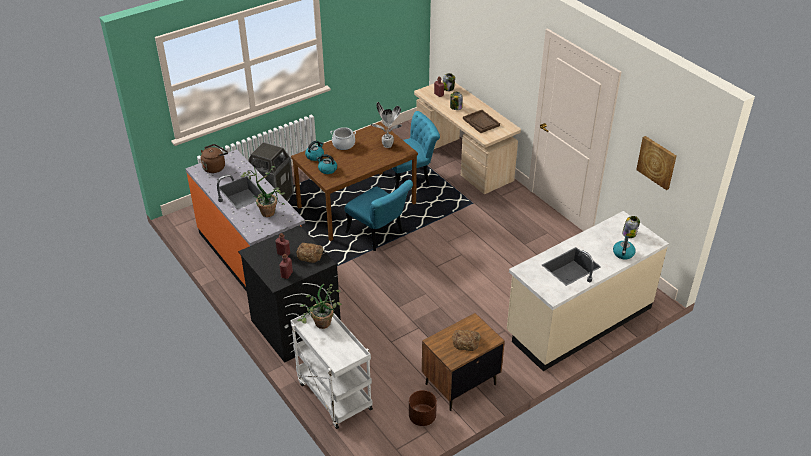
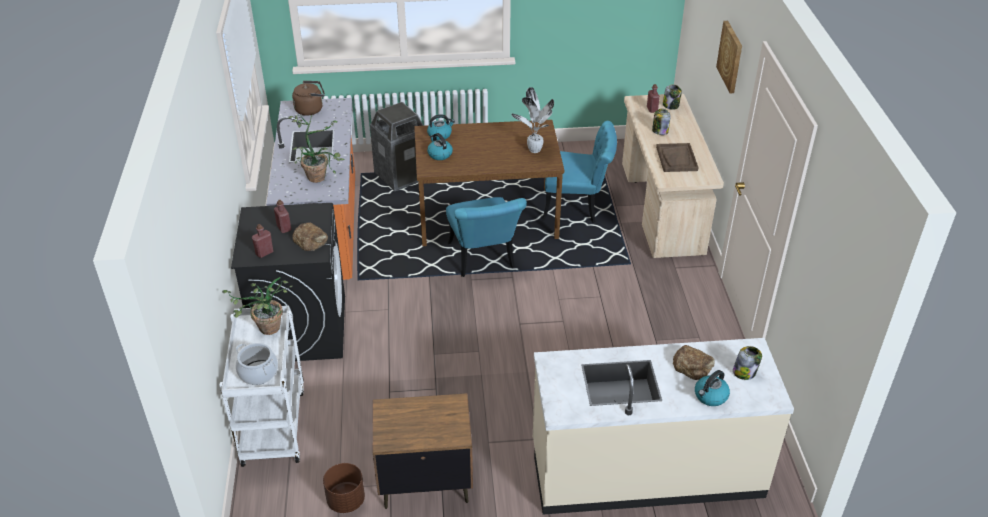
camera: 30 degrees right, 0 degrees up
(343, 144) = (484, 132): cooking pot -> cooking pot (258, 372)
(466, 341) = (422, 425): bread -> bread (692, 365)
(657, 162) = (826, 280): picture -> picture (731, 56)

